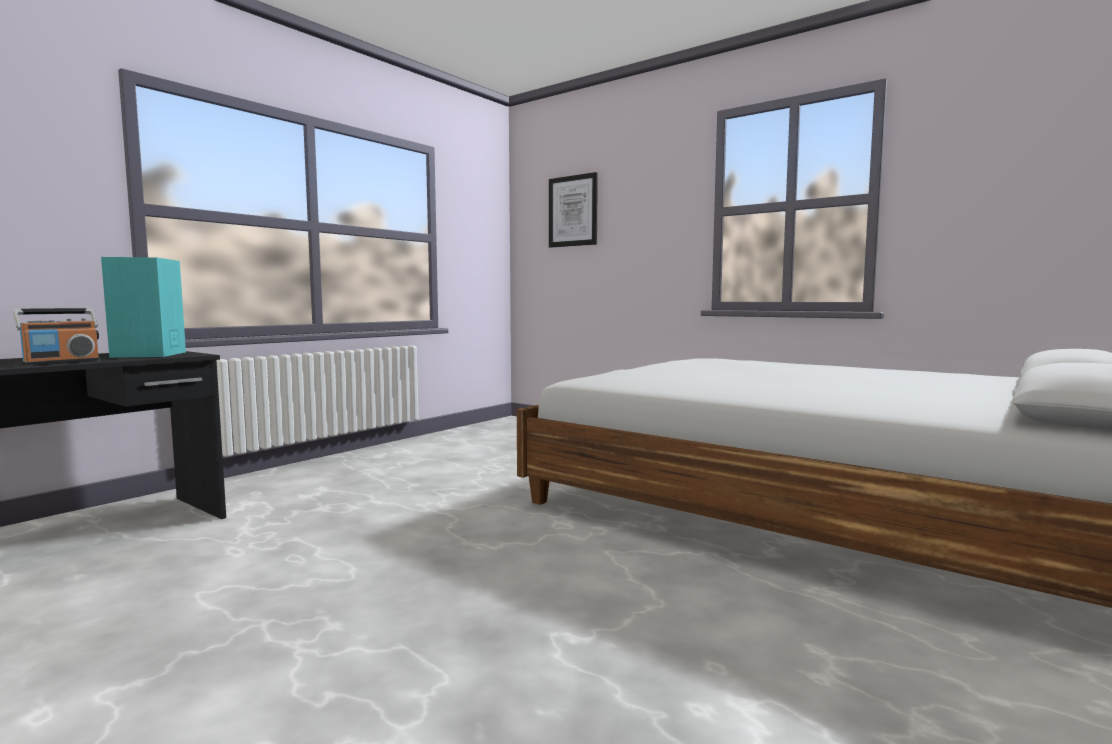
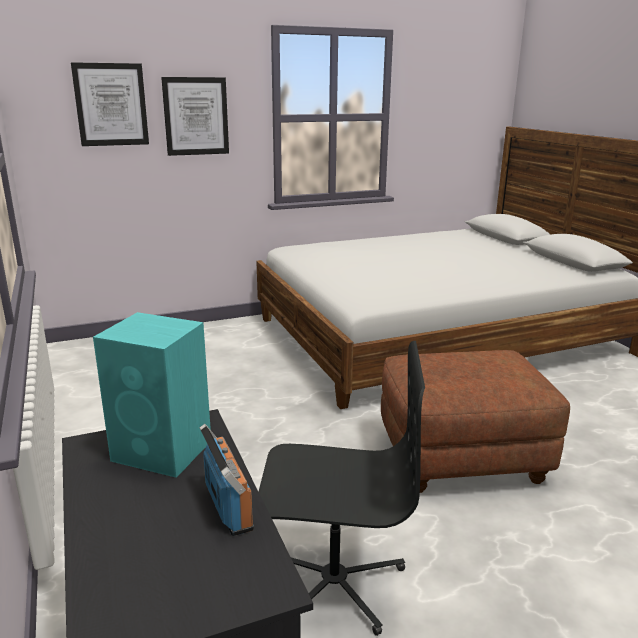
camera: 60 degrees left, 15 degrees up
(223, 553) = (333, 581): none -> black office chair
(493, 573) = (462, 458): none -> brown ottoman
(637, 216) = (196, 116): none -> picture

